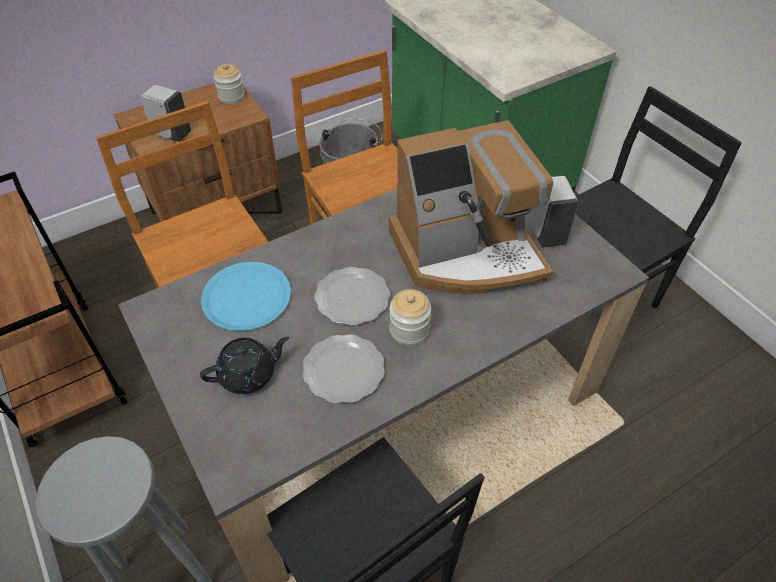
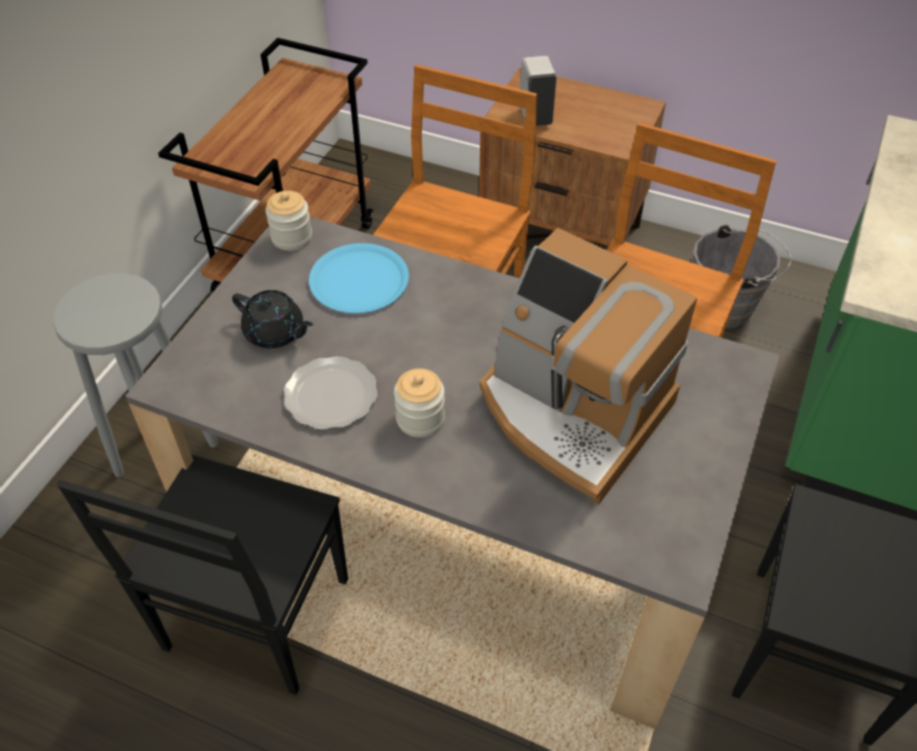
camera: 55 degrees right, 0 degrees up
(231, 97) = (633, 119): jar -> jar (292, 237)
(351, 297) = (424, 352): plate -> none
(546, 233) = (676, 470): white soap dispenser -> none

